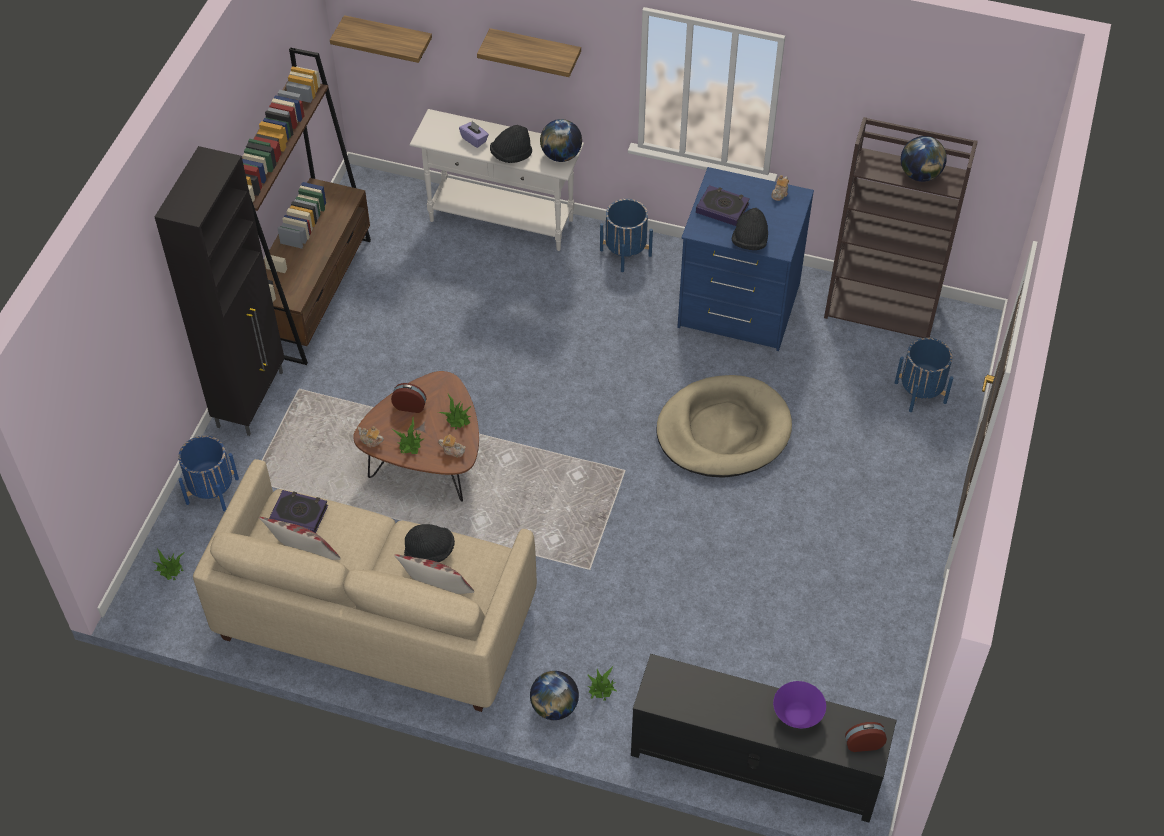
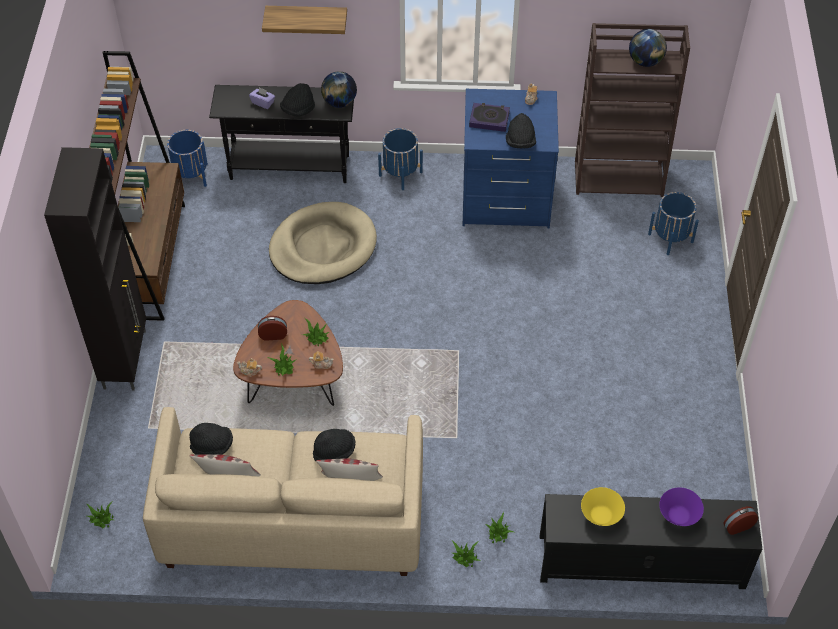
camera: 15 degrees left, 0 degrees up
(212, 491) = (117, 444): blue planter -> blue planter (191, 175)
(299, 514) = (212, 446): book -> black hat
(389, 37) = (175, 29): shelf -> none
(501, 221) = (290, 168): white console table -> black console table
(554, 707) = (465, 557): globe -> potted plant
(706, 693) = (600, 515): none -> yellow bowl
(723, 431) = (527, 301): beige dog bed -> beige dog bed (323, 247)

